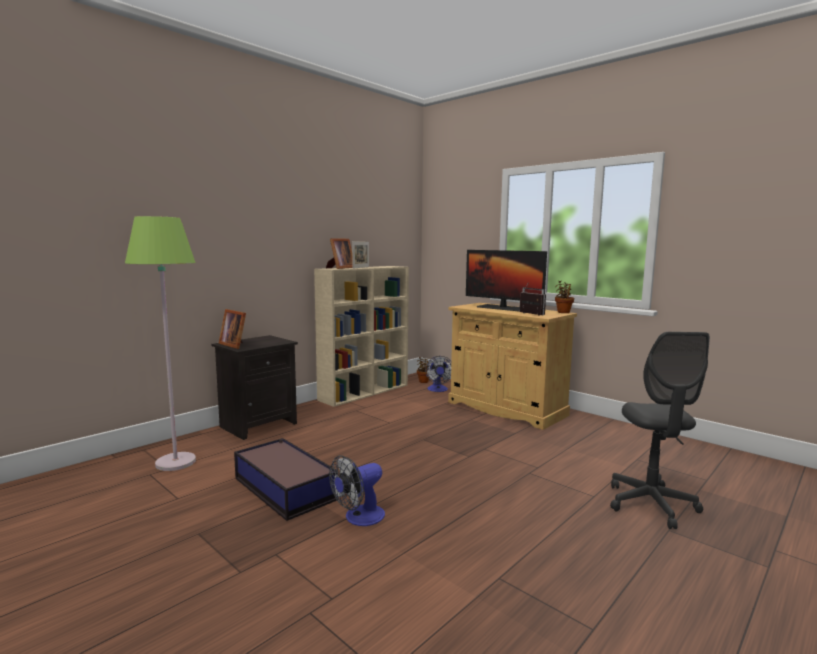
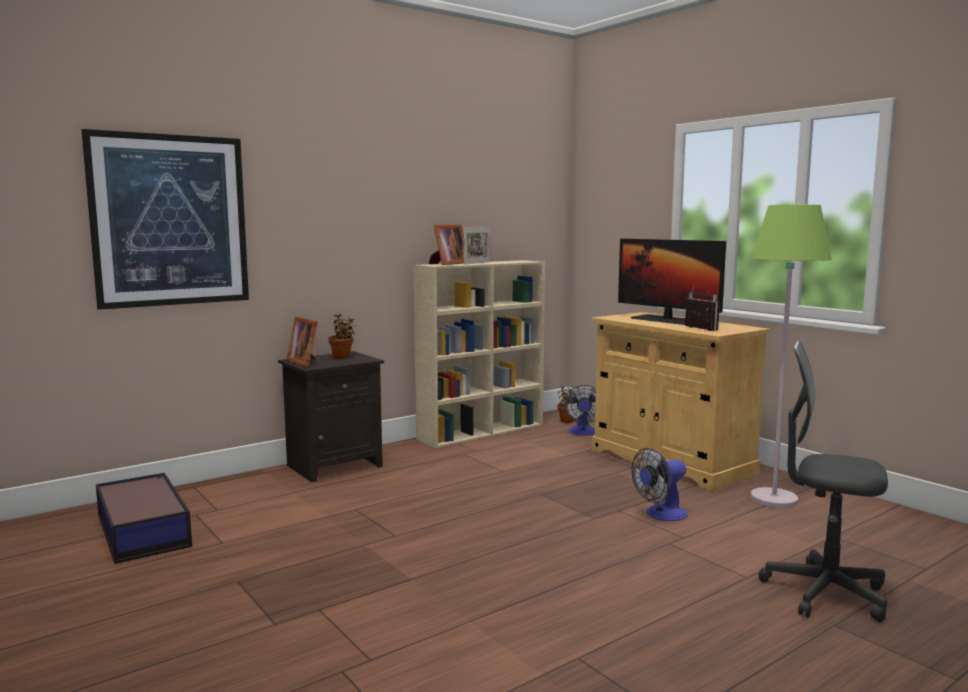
camera: 10 degrees right, 0 degrees up
(120, 231) = (170, 220): none -> picture
(175, 462) = (227, 503): green floor lamp -> green floor lamp (773, 499)
(284, 487) = (347, 539): storage box -> storage box (143, 530)
(359, 518) = (427, 579): fan -> fan (661, 515)
(563, 312) = (750, 327): potted plant -> potted plant (342, 356)
(651, 504) = (824, 593): grey office chair -> grey office chair turned 105 degrees clockwise

